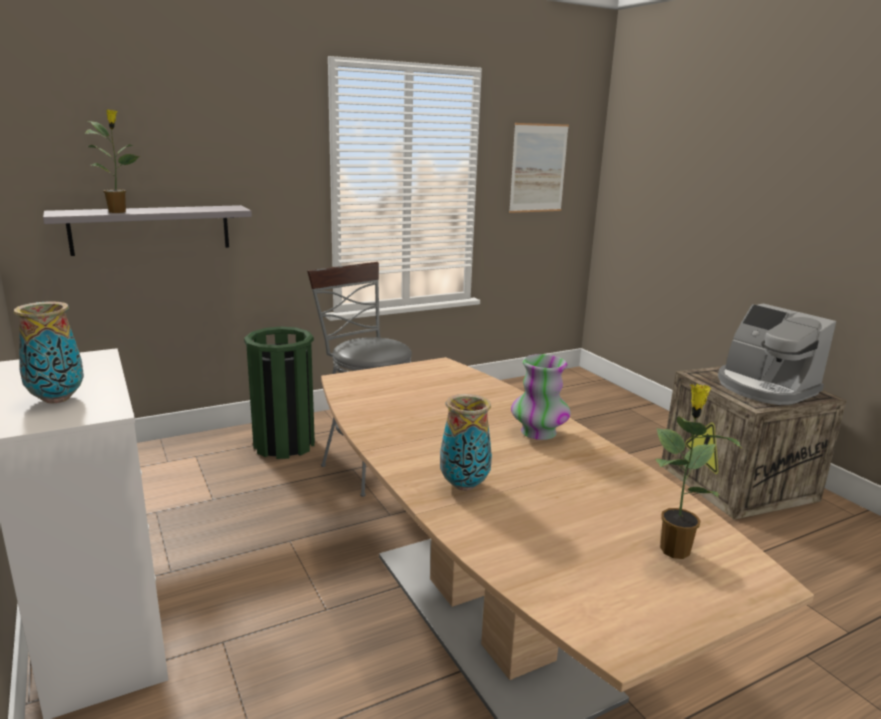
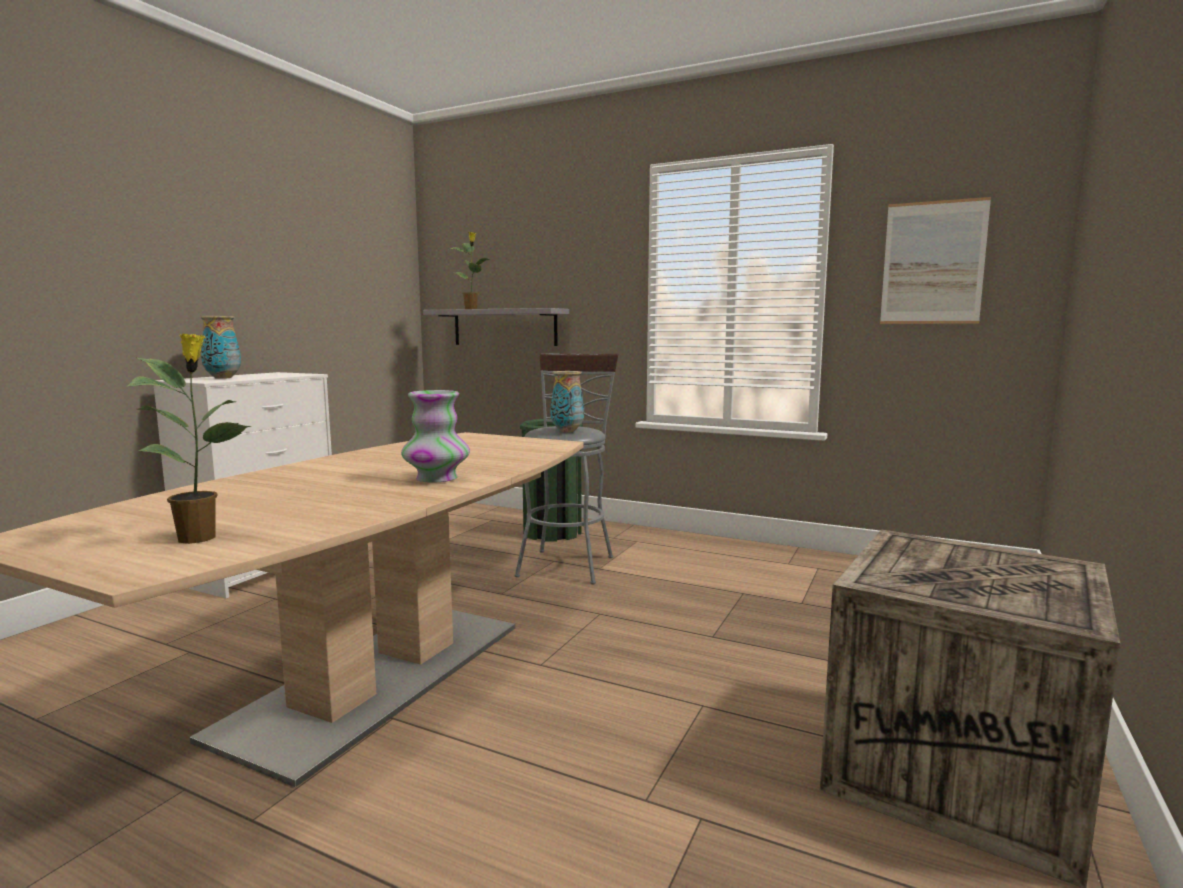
camera: 55 degrees right, 10 degrees down
(464, 485) = (287, 478): vase -> vase (567, 431)
(764, 388) = (973, 578): coffee machine -> none

